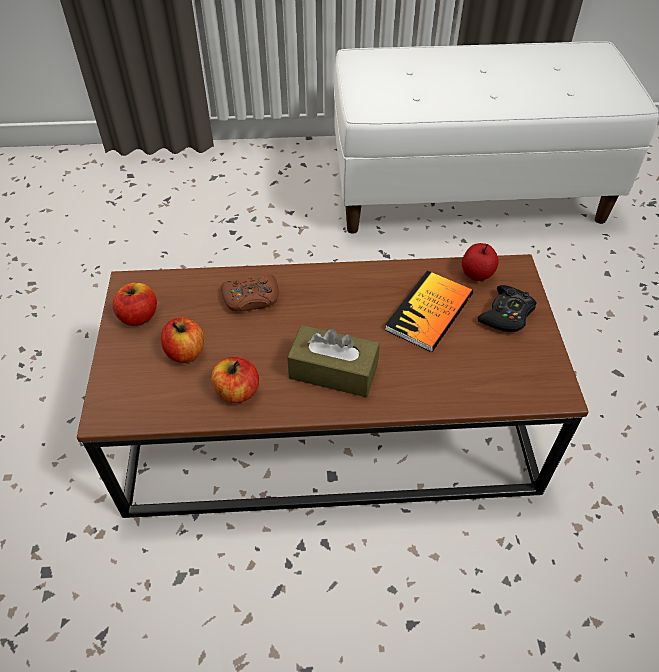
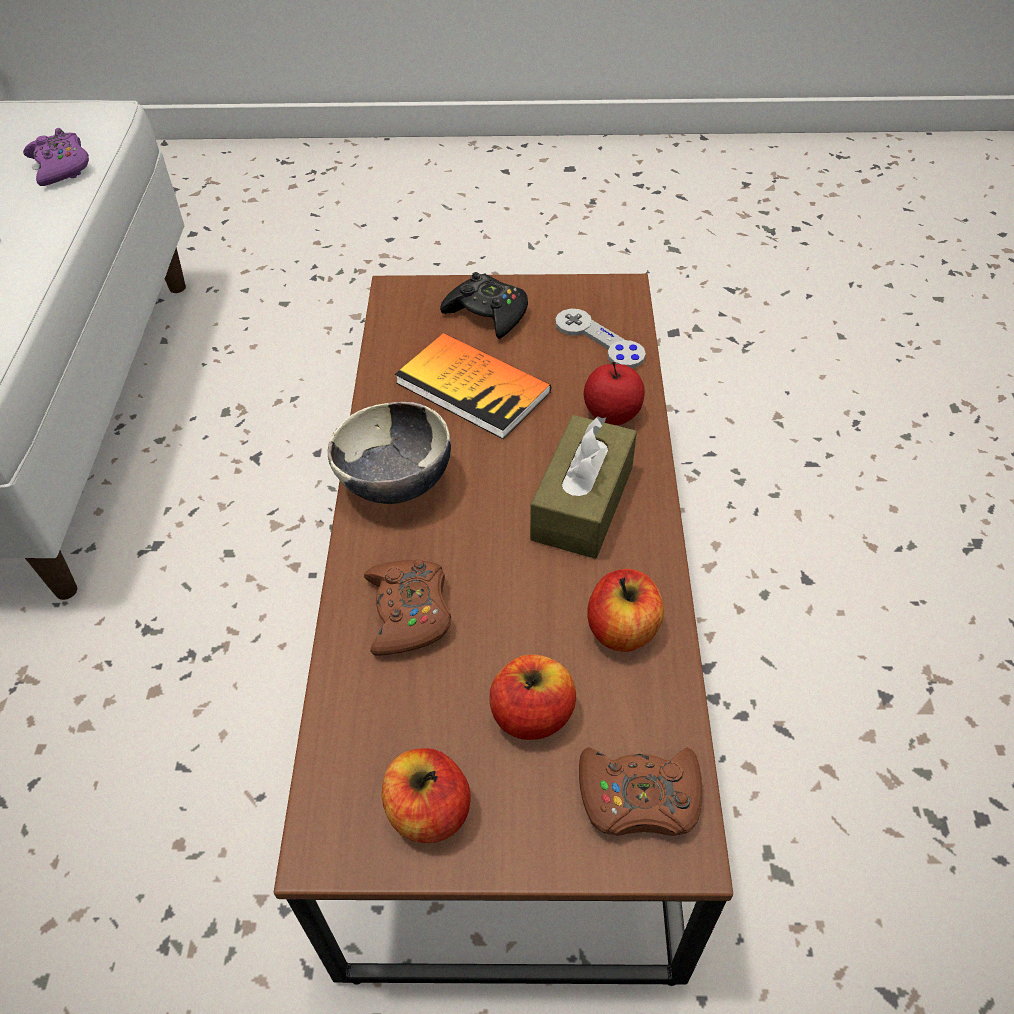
camera: 85 degrees left, 0 degrees up
(133, 398) = (639, 798): none -> brown game controller
(341, 284) = (395, 484): none -> bowl
(477, 274) = (402, 330): apple -> apple (612, 413)
(493, 379) = (599, 340): none -> grey game controller
(567, 99) = (61, 167): none -> purple game controller

